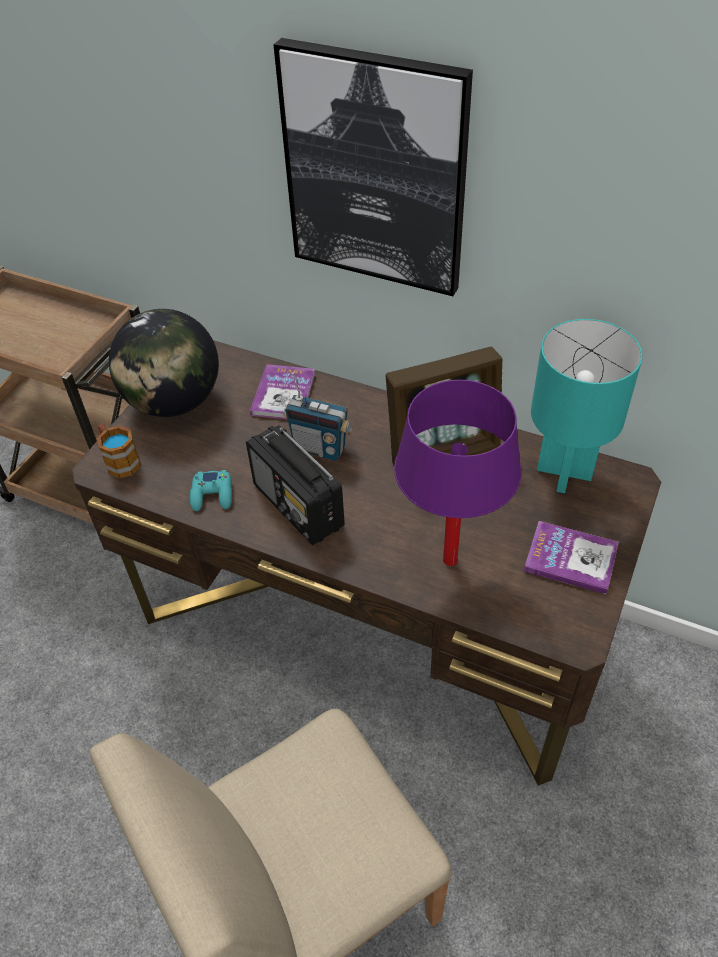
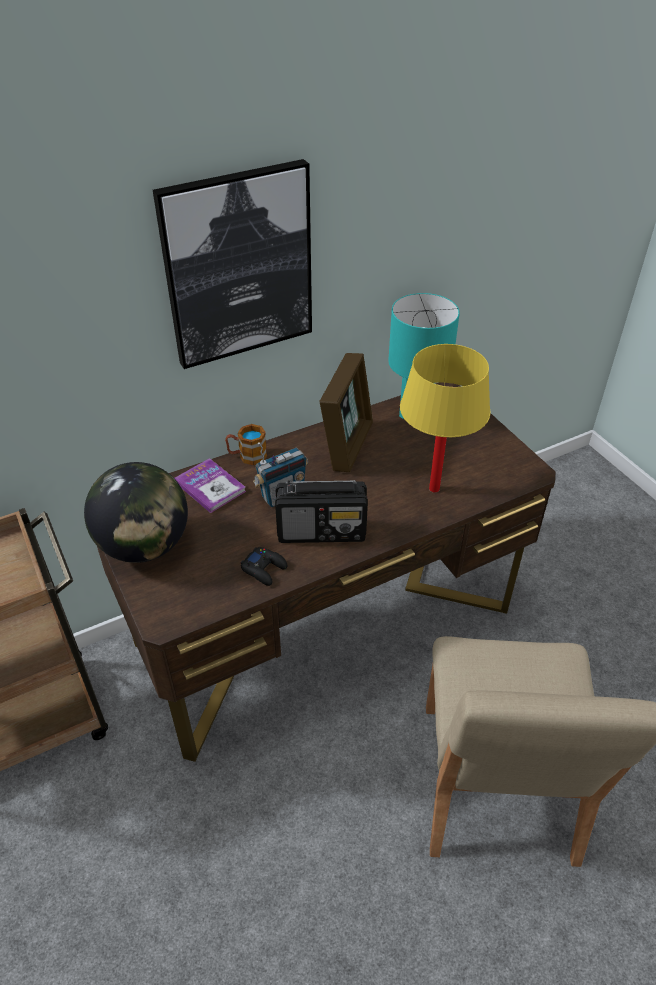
camera: 55 degrees left, 5 degrees down
(120, 460) = (169, 605): mug -> mug (247, 456)
(213, 495) = (264, 569): turquoise game controller -> black game controller
(450, 560) = (434, 488): purple table lamp -> yellow table lamp
(570, 559) = (478, 443): book -> none

